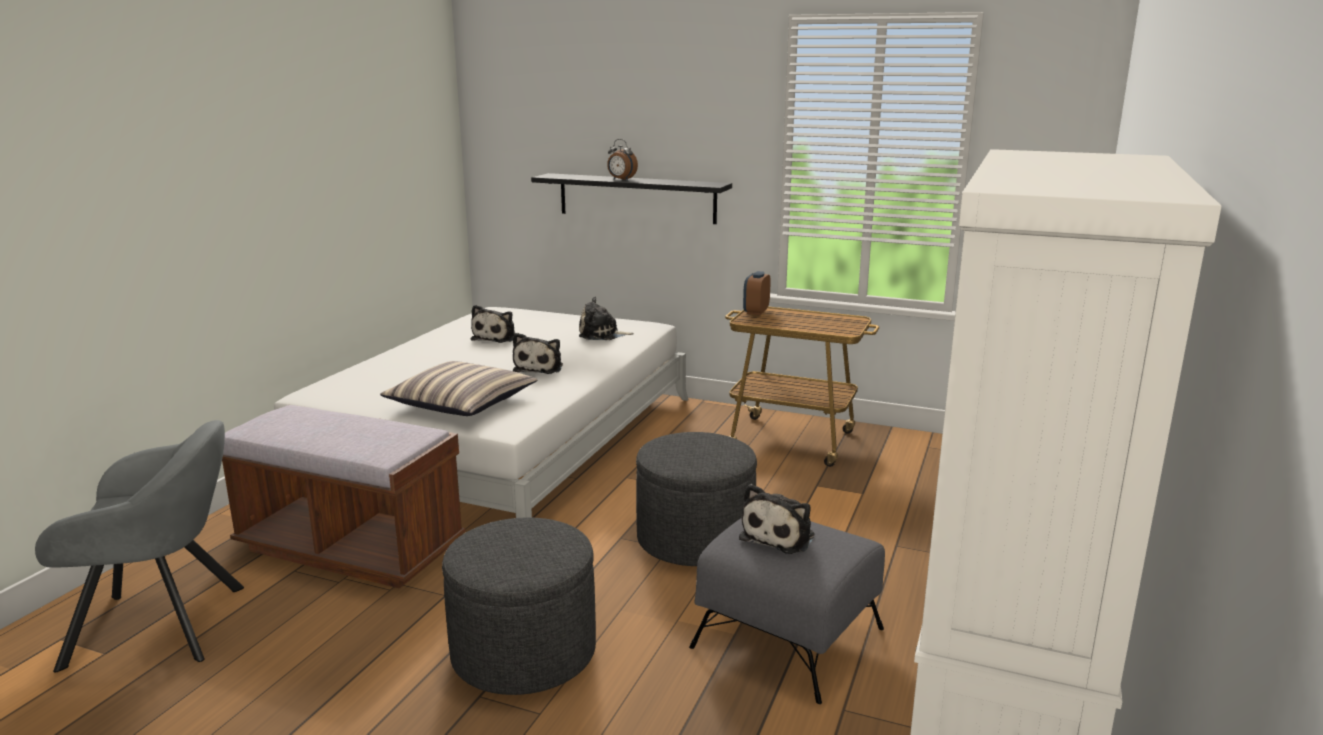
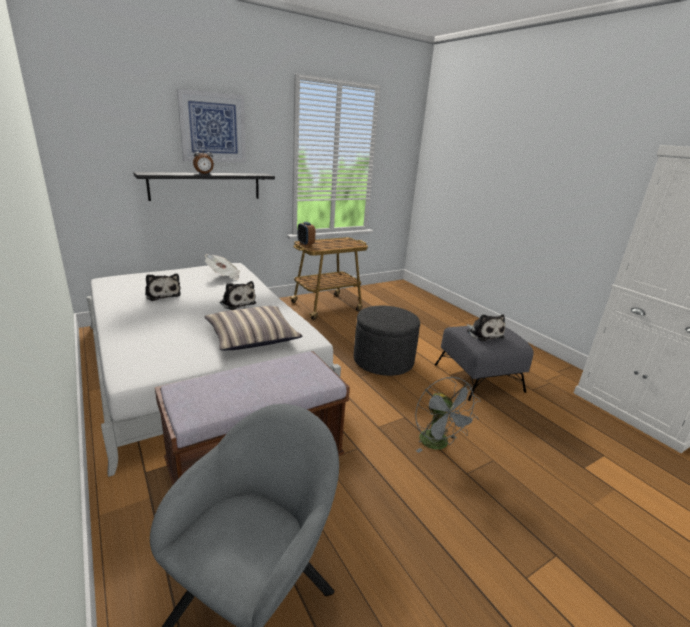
camera: 55 degrees left, 5 degrees up
(524, 652) = (438, 444): grey ottoman -> grey fan
(601, 334) = (224, 276): plush toy -> newspaper
(651, 111) = (213, 128): none -> picture

